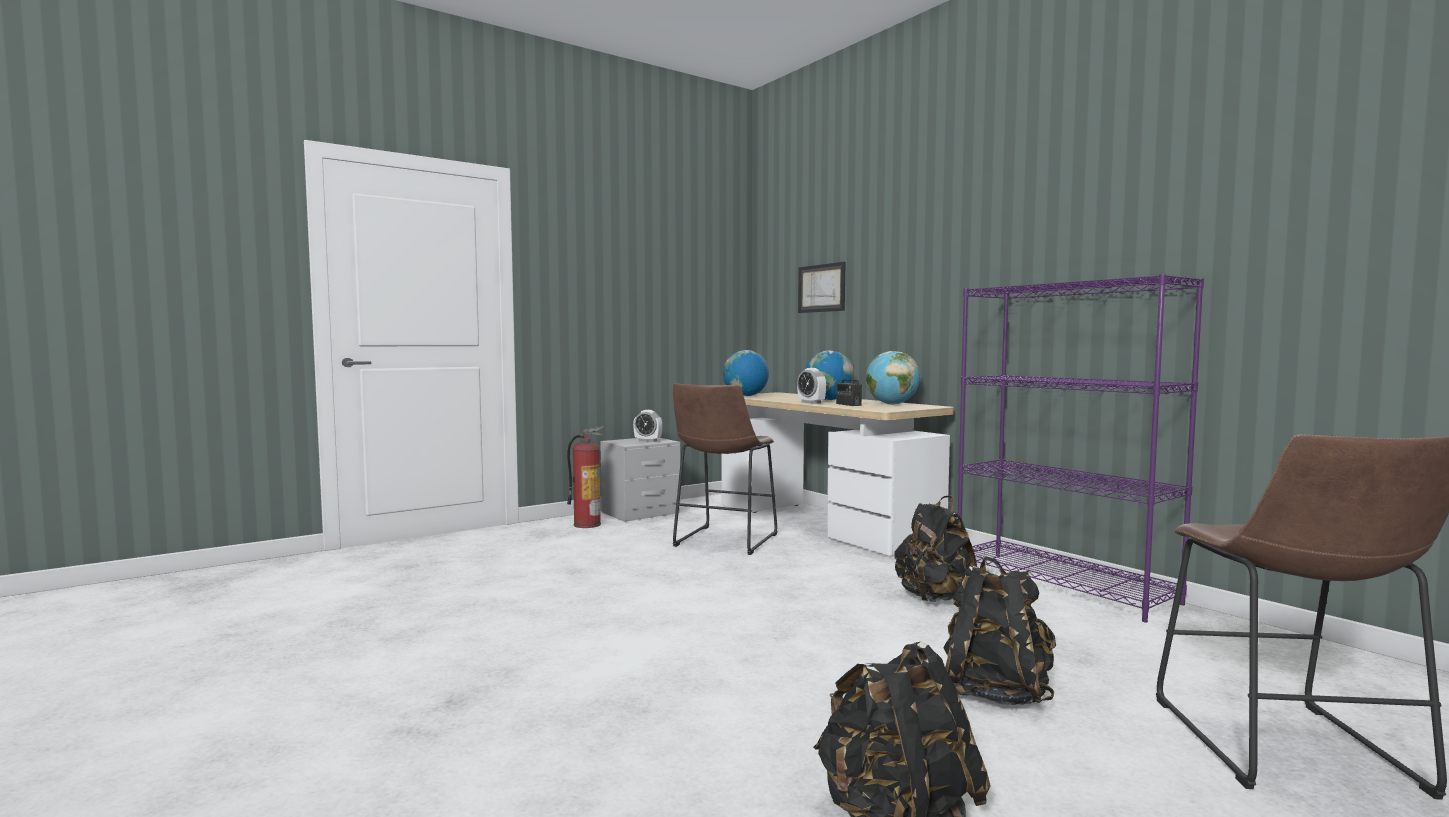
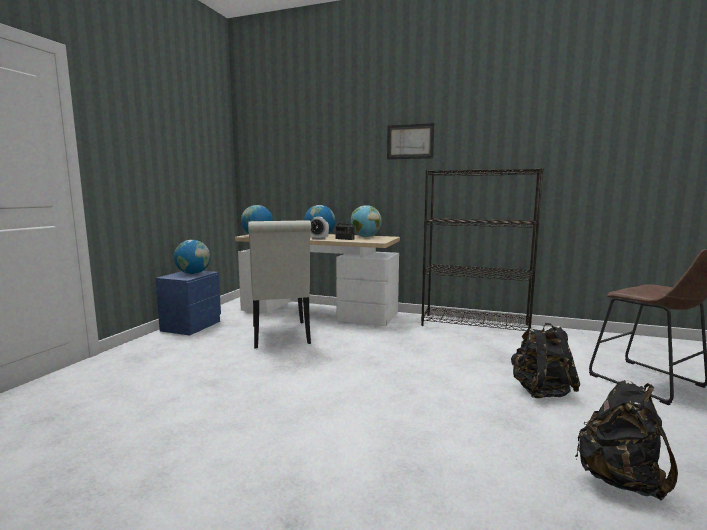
camera: 35 degrees left, 5 degrees up
(587, 524) = (163, 343): fire extinguisher -> none
(640, 513) = (191, 326): grey nightstand -> blue nightstand
(648, 440) = (193, 273): alarm clock -> globe
(723, 541) = (281, 336): brown stool -> white chair
(821, 288) = (297, 164): picture -> picture (410, 141)
(934, 598) = (440, 346): black backpack -> none
(1063, 584) = (475, 325): purple bookcase -> black bookcase

